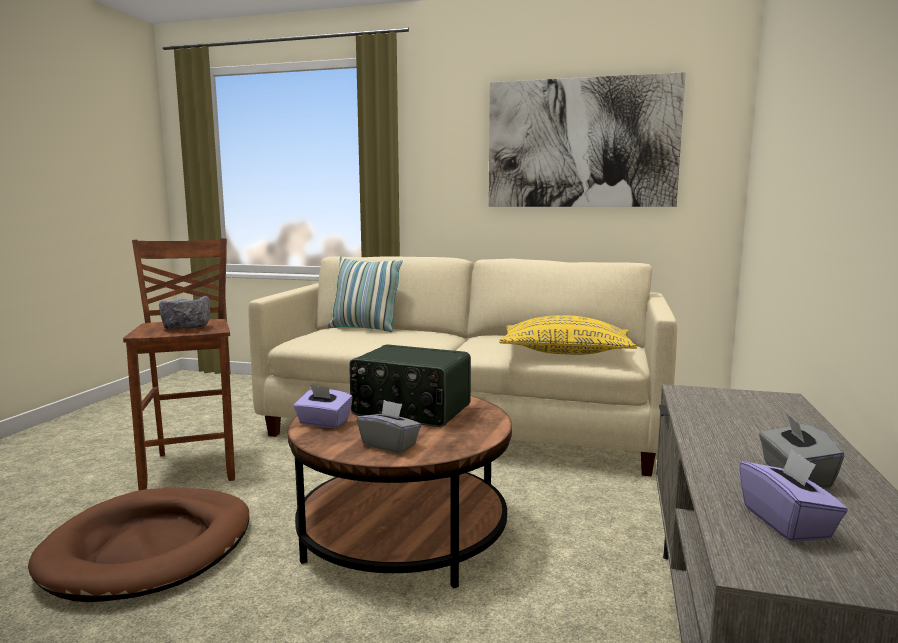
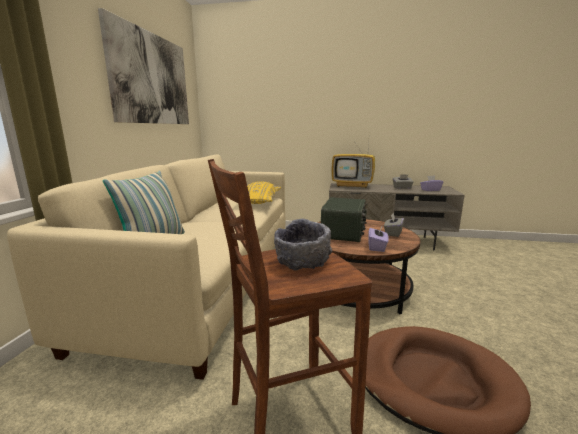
camera: 95 degrees left, 5 degrees up
(762, 411) = (353, 186): none -> television

